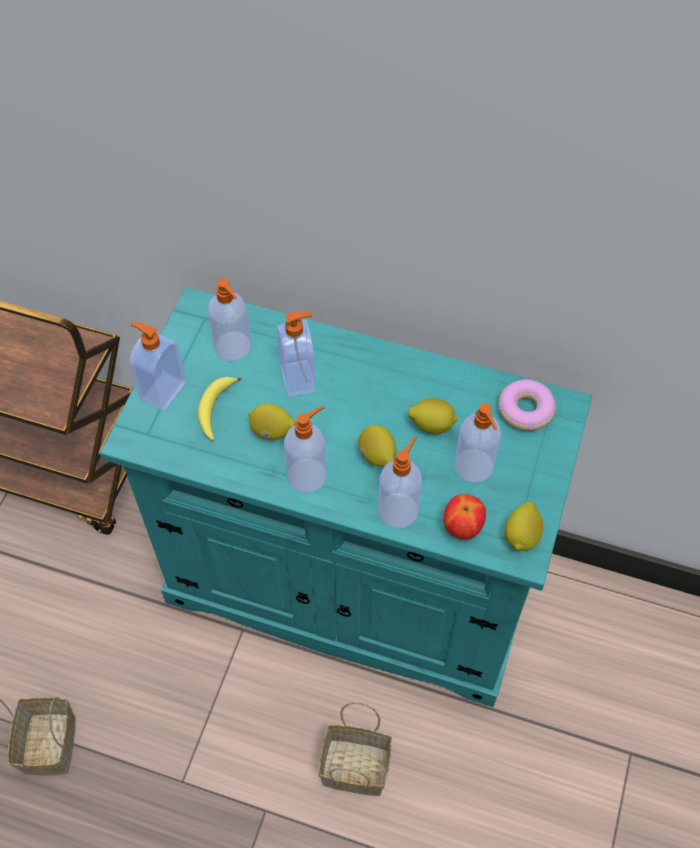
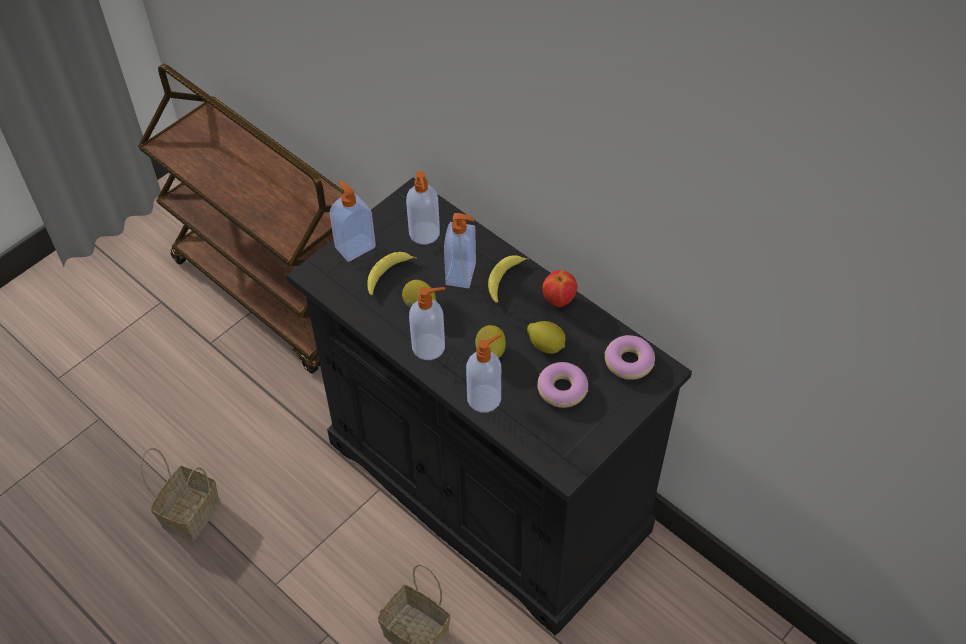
camera: 25 degrees right, 5 degrees down
(347, 368) = (503, 280): none -> banana
(350, 582) = (486, 487): turquoise cabinet -> black cabinet
(462, 528) = (527, 430): apple -> apple (559, 300)
(474, 467) = (562, 389): soap dispenser -> donut
(522, 536) = (571, 454): lemon -> none

